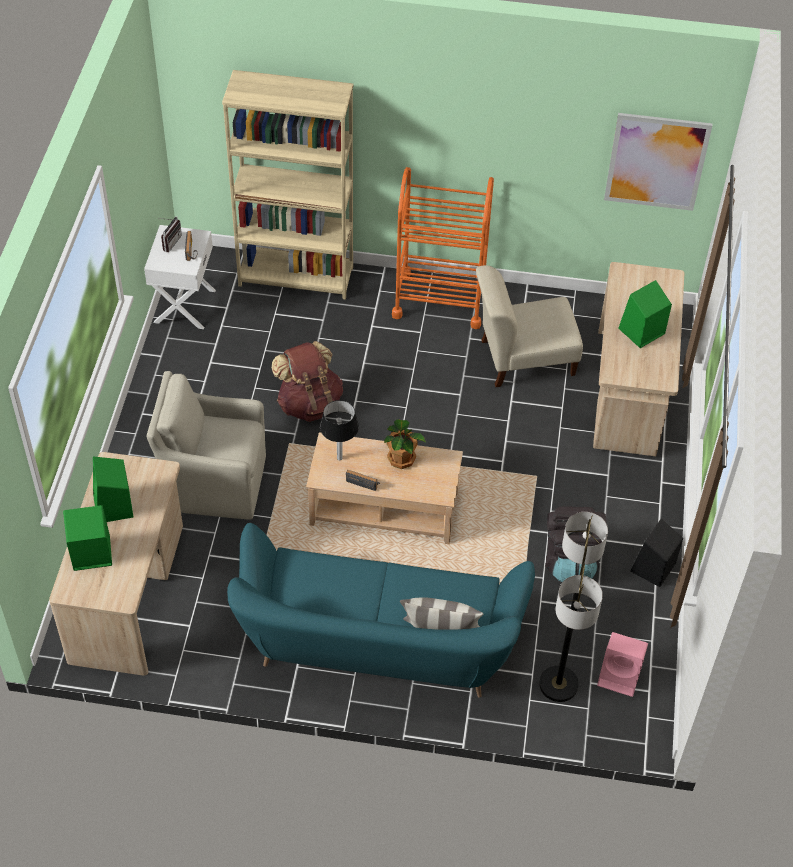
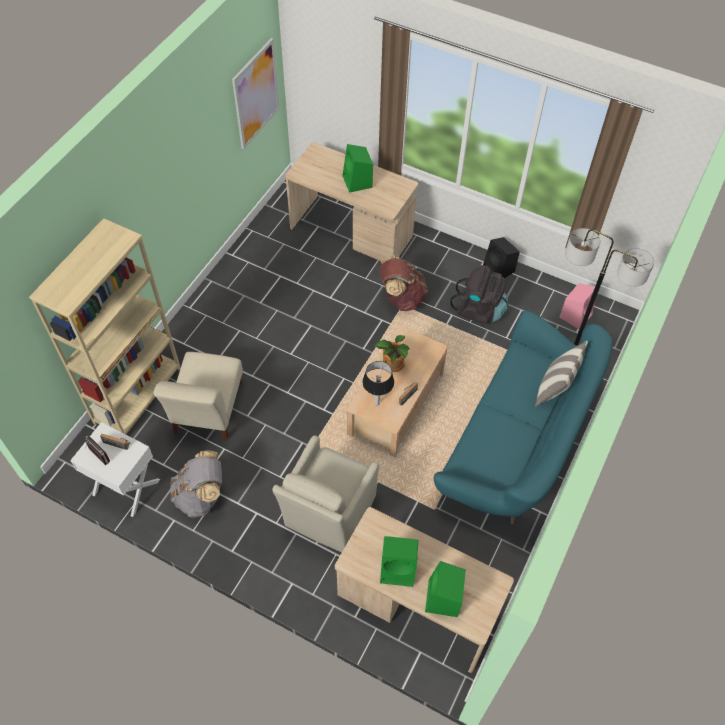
camera: 70 degrees left, 5 degrees up
(196, 368) = (201, 496): none -> grey backpack
(309, 403) = (276, 424): brown backpack -> brown backpack (401, 298)
(440, 299) = (213, 308): orange cart -> none
(523, 359) = (295, 278): beige chair -> beige chair (208, 411)

